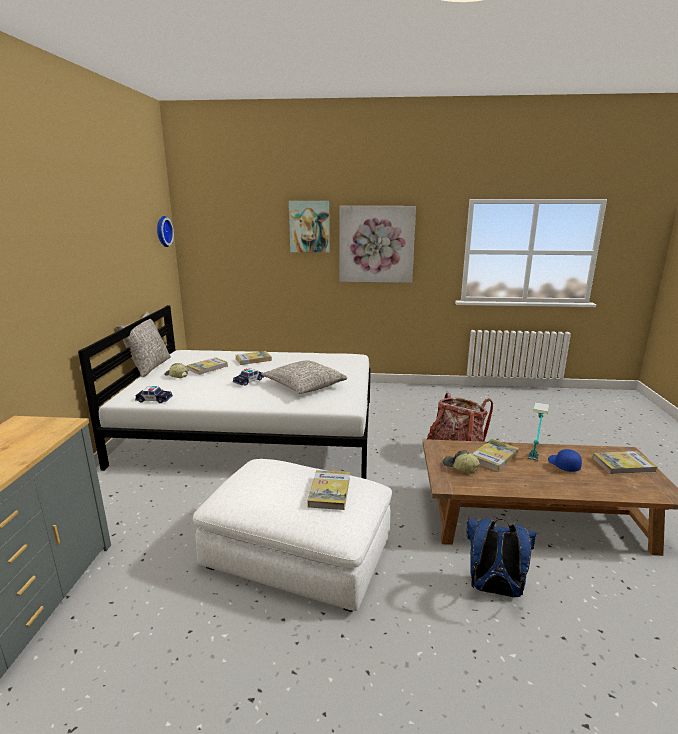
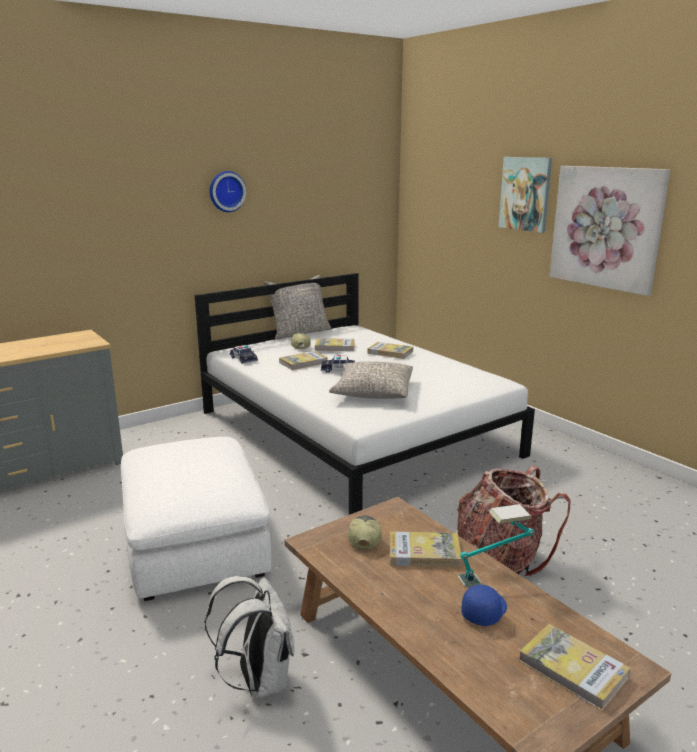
camera: 50 degrees right, 0 degrees up
(162, 231) = (373, 189): wall clock -> wall clock (226, 191)
(329, 492) = (198, 482): book -> book (303, 362)
(494, 589) = (259, 680): blue backpack -> white backpack

